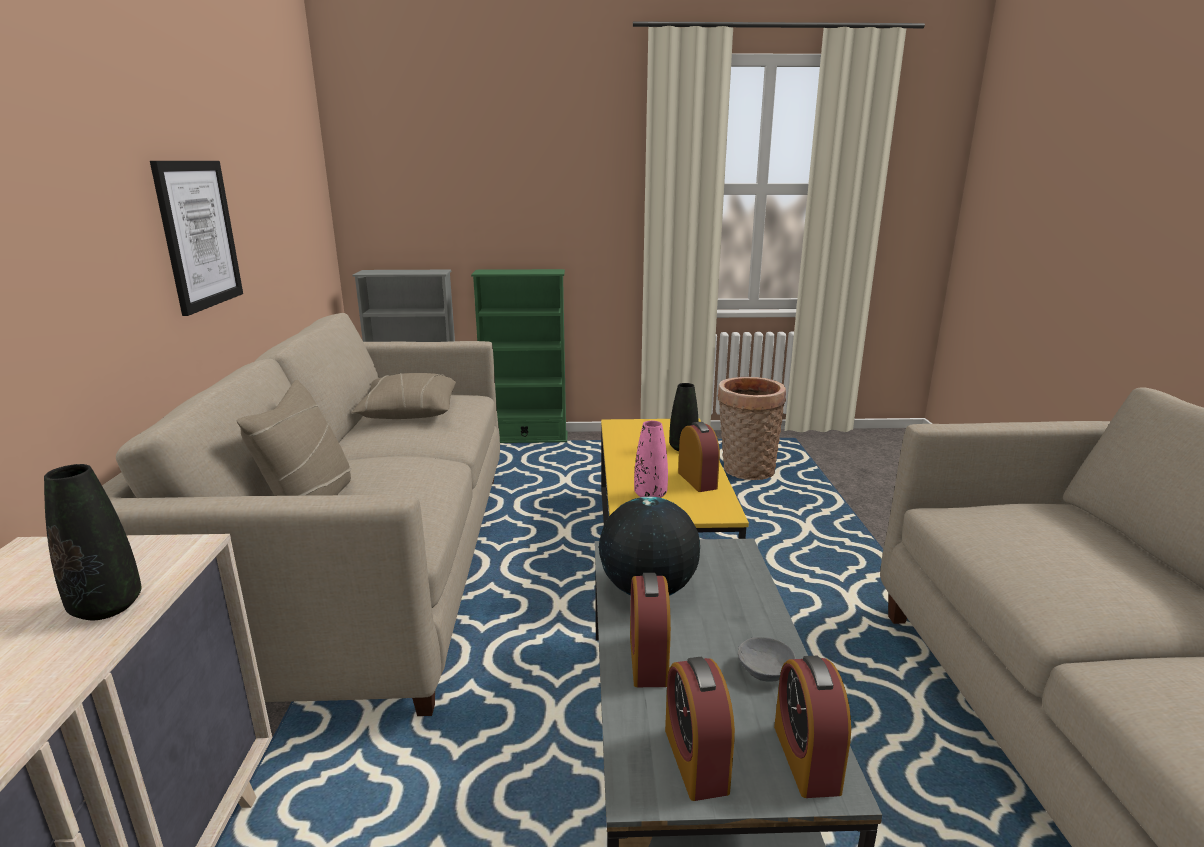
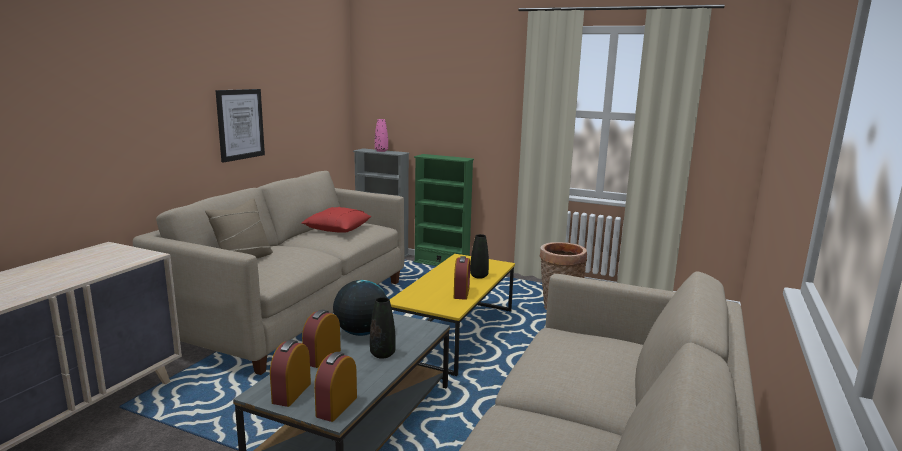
camera: 25 degrees right, 5 degrees down
(107, 607) = (106, 266): black vase -> black vase (382, 354)
(409, 412) = (337, 229): beige pillow -> red pillow
(650, 495) = (424, 294): pink vase -> pink vase (381, 151)
(766, 671) = (368, 375): grey bowl -> none

